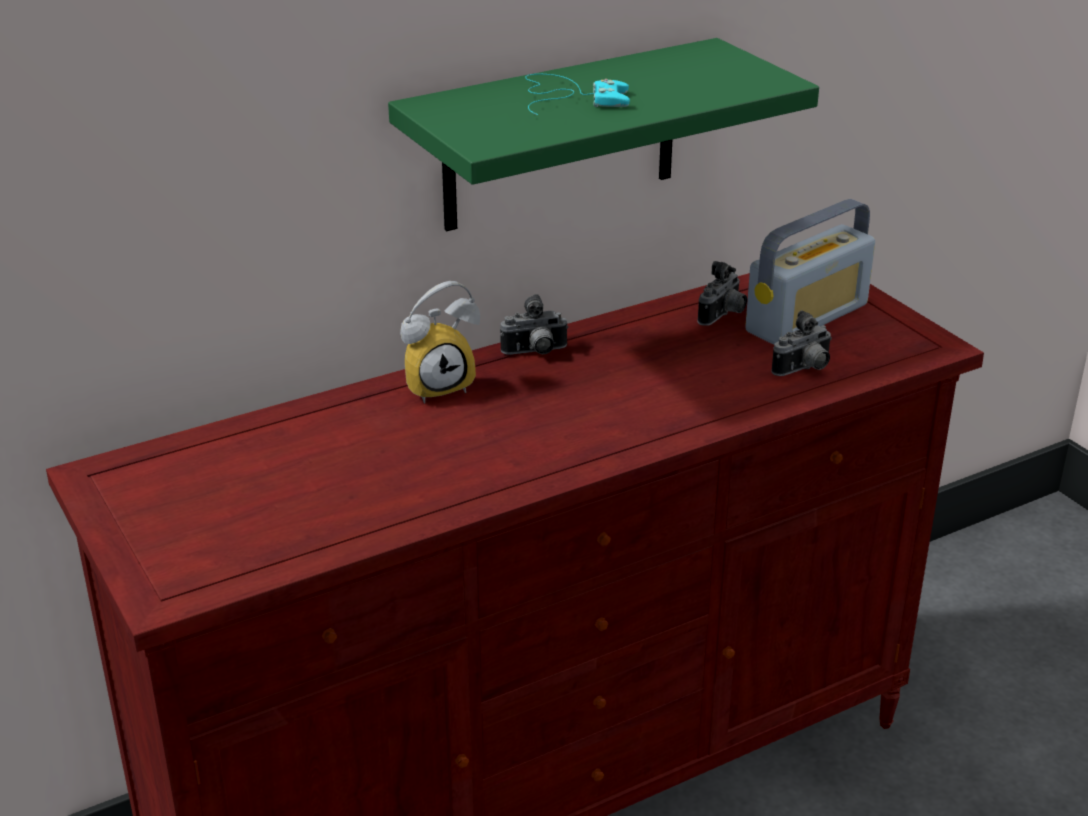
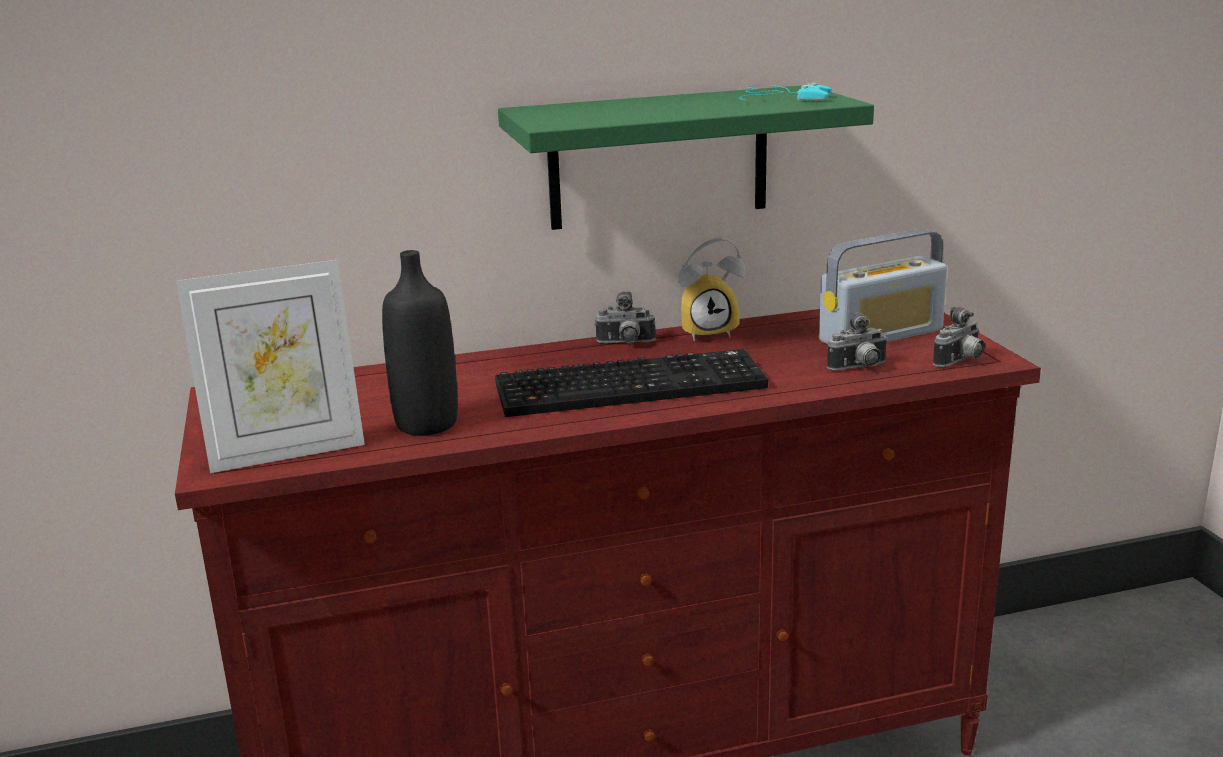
camera: 15 degrees right, 10 degrees down
(232, 560) = (287, 452): none -> picture frame
(371, 499) = (426, 424): none -> black bottle
(439, 385) = (531, 358): alarm clock -> alarm clock (709, 331)
(569, 97) = (647, 106): turquoise game controller -> turquoise game controller (779, 97)
(574, 417) = (632, 385): none -> keyboard
(723, 316) = (805, 330): camera -> camera (960, 362)

